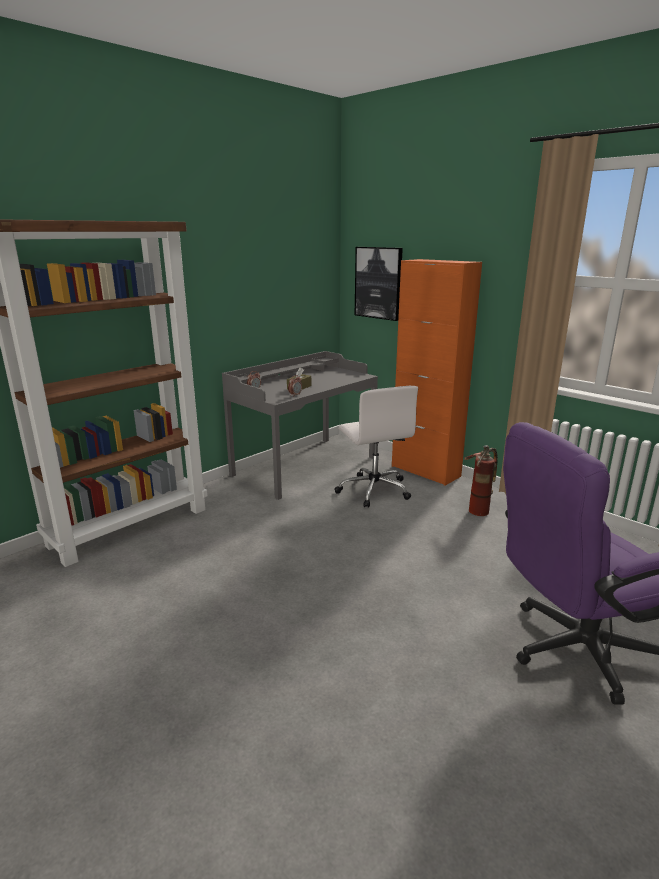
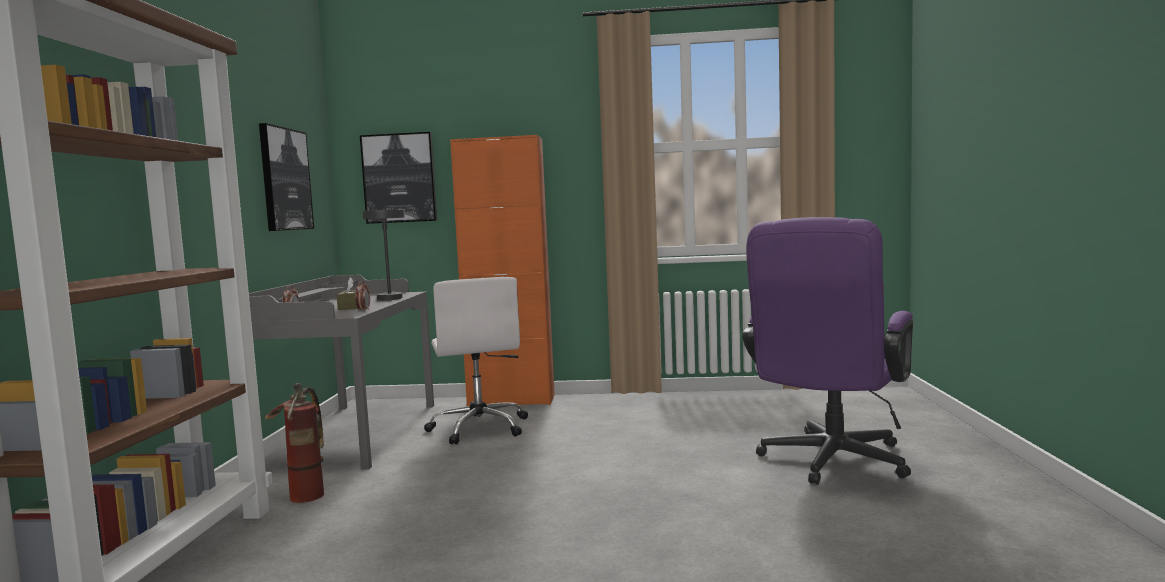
camera: 40 degrees left, 15 degrees down
(284, 287) = (285, 179): none -> picture
(340, 380) = (390, 298): none -> grey table lamp
(374, 490) = (479, 428): white office chair -> white office chair turned 45 degrees clockwise
(479, 507) = (610, 409): fire extinguisher -> fire extinguisher (307, 491)

